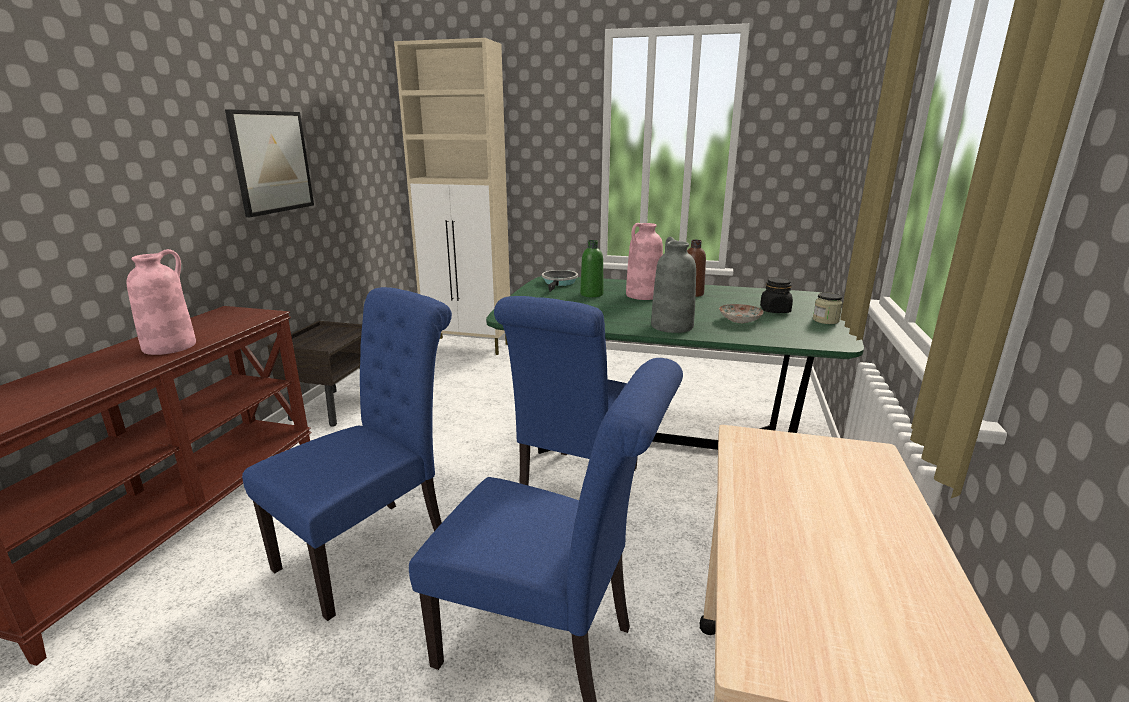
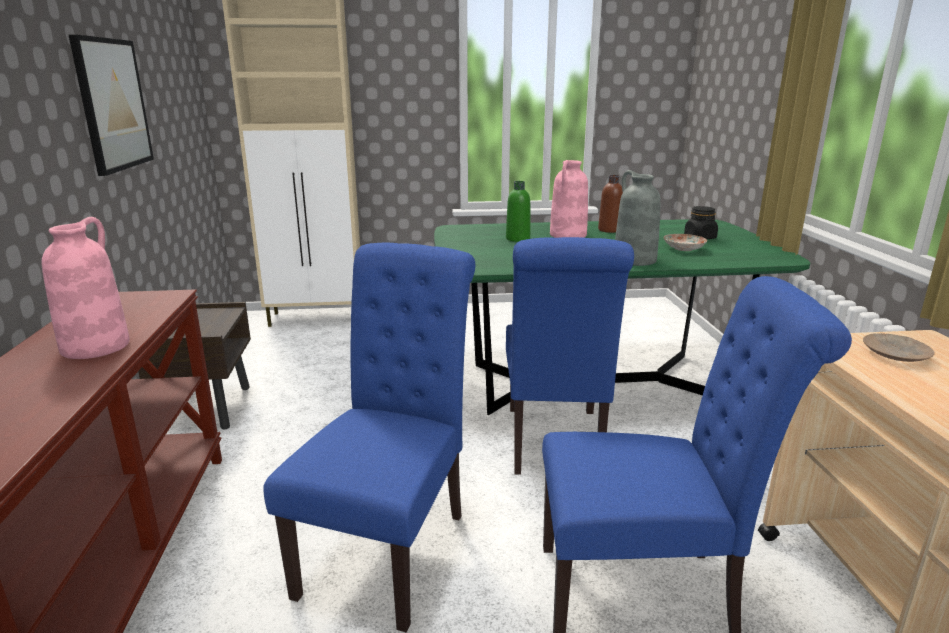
camera: 20 degrees left, 0 degrees up
(559, 283) = (469, 231): frying pan -> none
(802, 463) = (895, 354): none -> beige plate
(825, 320) = (750, 242): jar -> none

